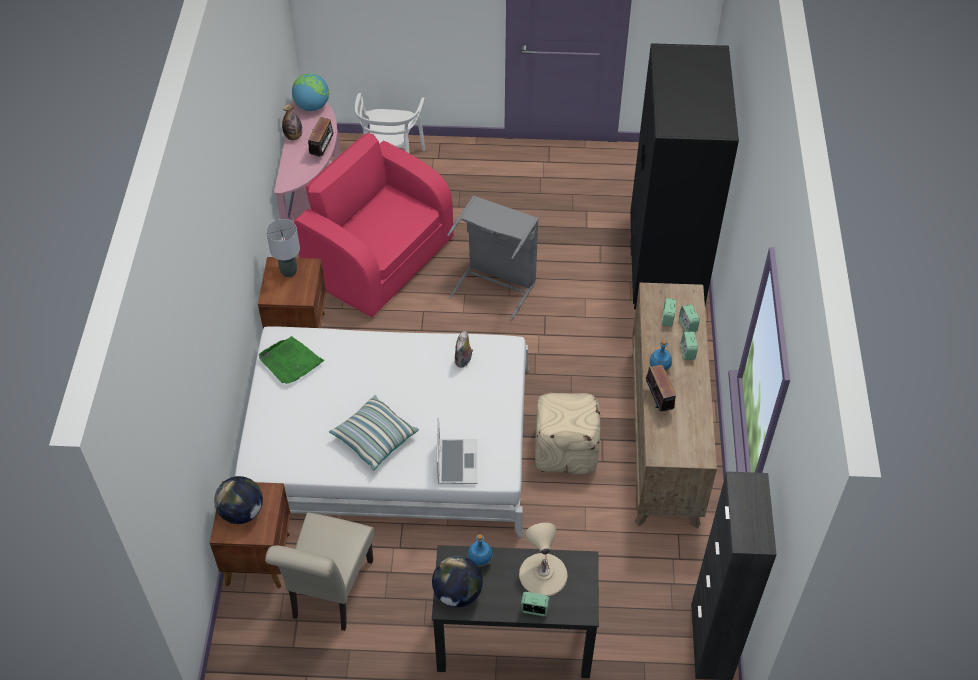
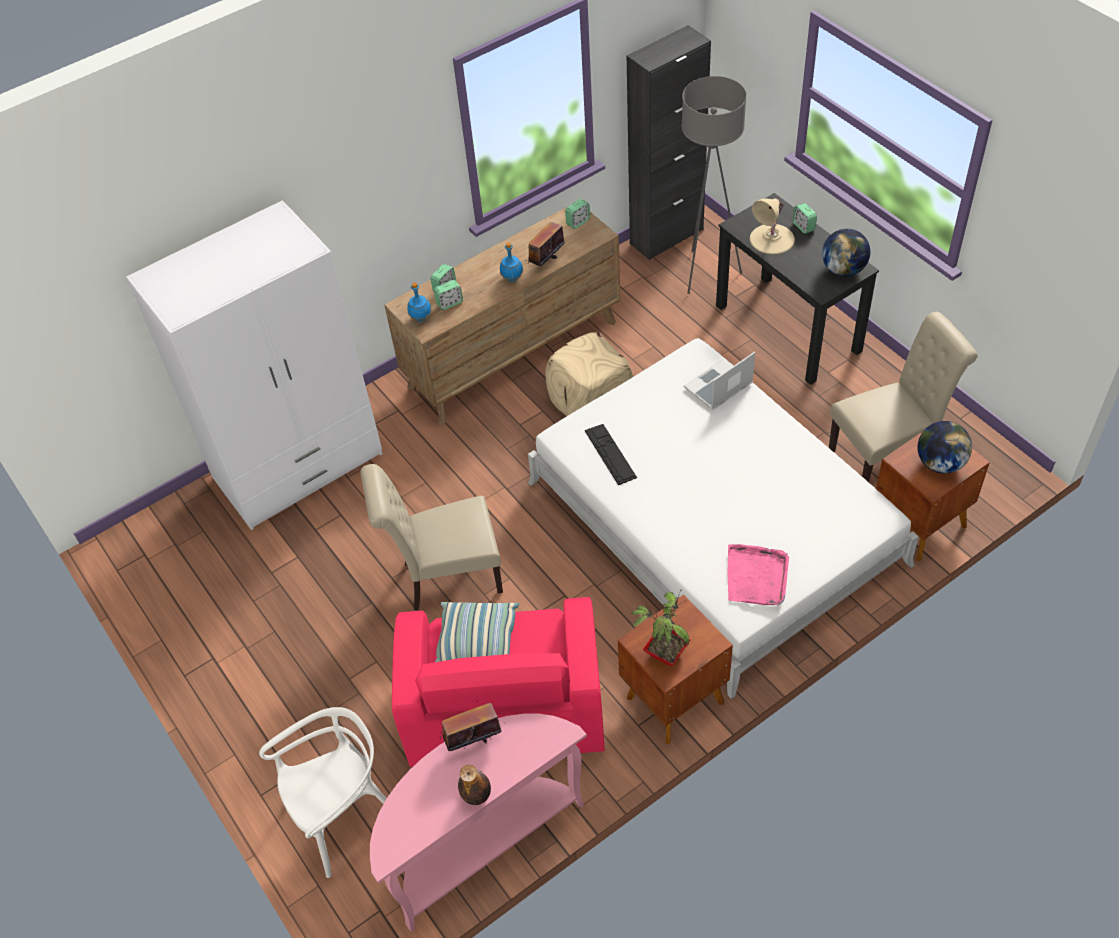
camera: 125 degrees left, 0 degrees up
(288, 271) = (664, 653): grey table lamp -> potted plant
(290, 362) = (756, 577): green tray -> pink tray
(312, 106) = (402, 823): globe -> none
(374, 438) = (759, 454): pillow -> pillow (477, 644)
(464, 361) = (610, 454): plush toy -> keyboard
(480, 560) = (803, 275): blue bottle -> blue bottle (420, 318)
(496, 284) = (445, 577): grey laundry basket -> beige chair
(635, 634) = (706, 273): none -> grey floor lamp
(664, 263) = (299, 466): black wardrobe -> white wardrobe
(687, 352) = (475, 272): alarm clock -> alarm clock (578, 222)

